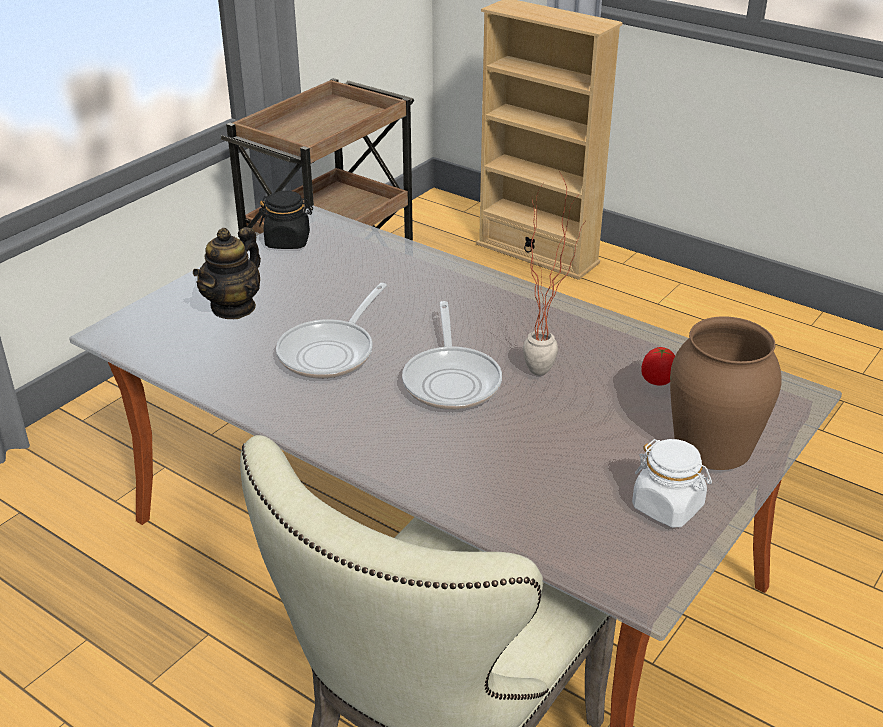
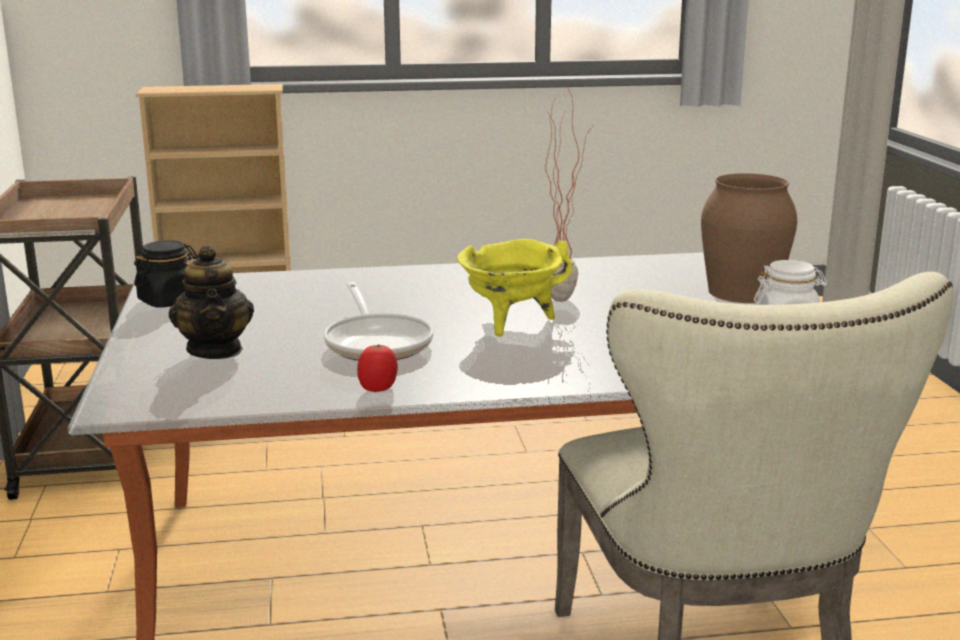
camera: 45 degrees left, 15 degrees down
(452, 380) = (511, 323): frying pan -> yellow cooking pot
(657, 381) = (643, 278): tomato -> tomato (378, 388)

